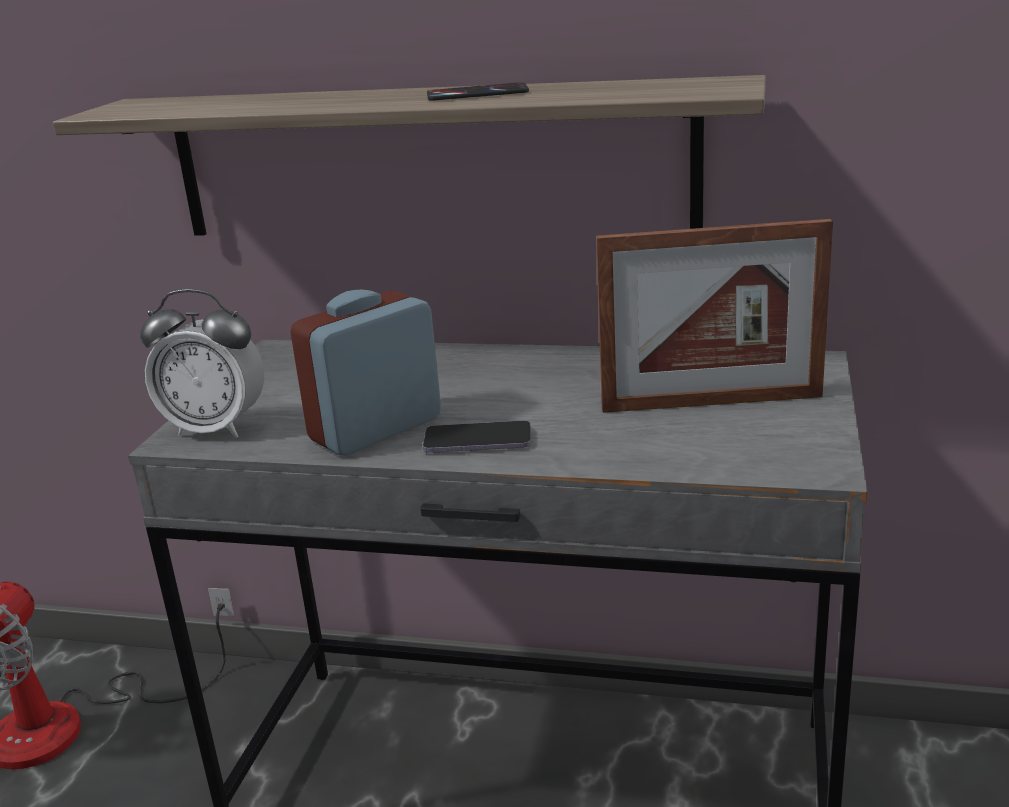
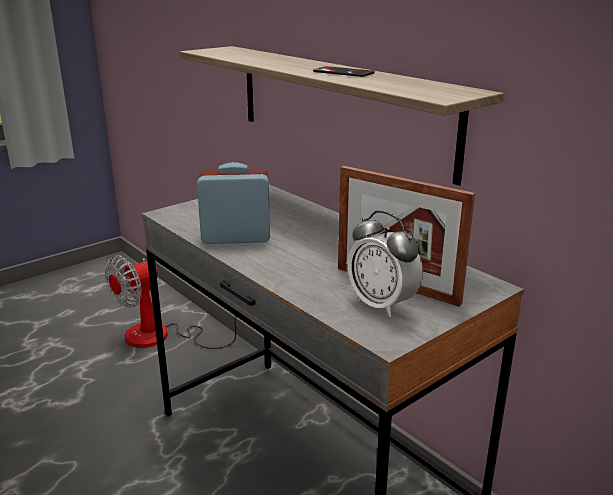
camera: 35 degrees right, 0 degrees up
(216, 429) = (183, 214): alarm clock -> alarm clock (382, 305)
(478, 441) = (264, 259): phone -> none

